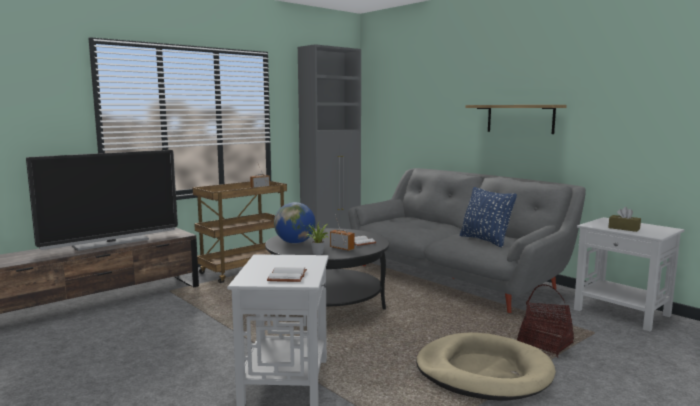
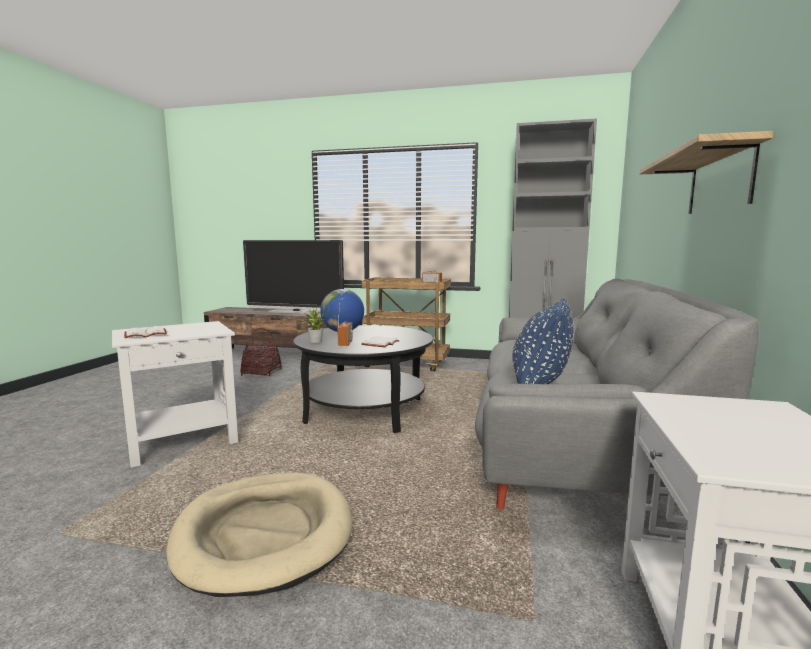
camera: 55 degrees right, 0 degrees up
(544, 344) = (409, 568): basket -> basket (262, 372)
(624, 228) = (710, 426): brown tissue box -> none

